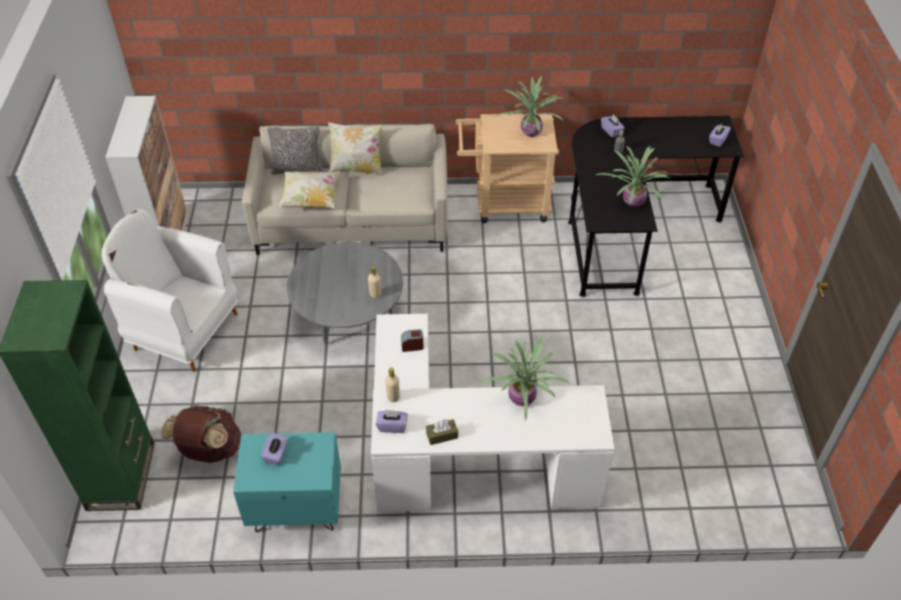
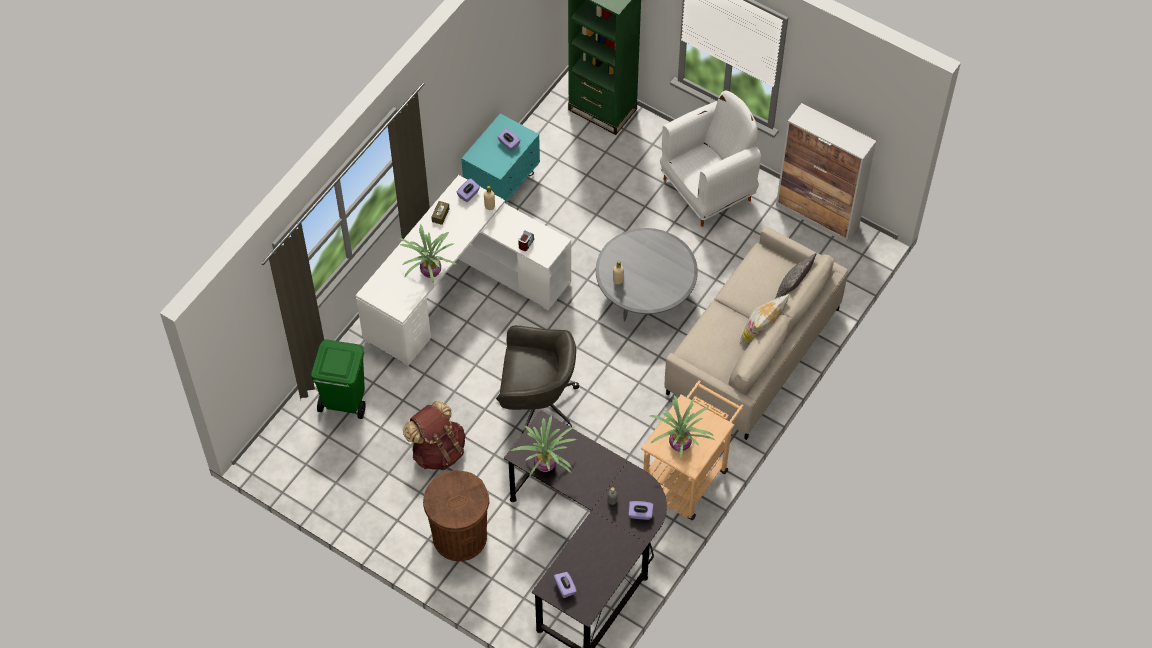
camera: 125 degrees right, 10 degrees up
(209, 451) = (585, 160): brown backpack -> brown backpack (438, 451)
(310, 200) = (745, 281): pillow -> none
(533, 328) = (537, 403): none -> grey office chair
(679, 479) = (344, 401): none -> green trash can
(705, 308) = (459, 537): none -> brown trash can

